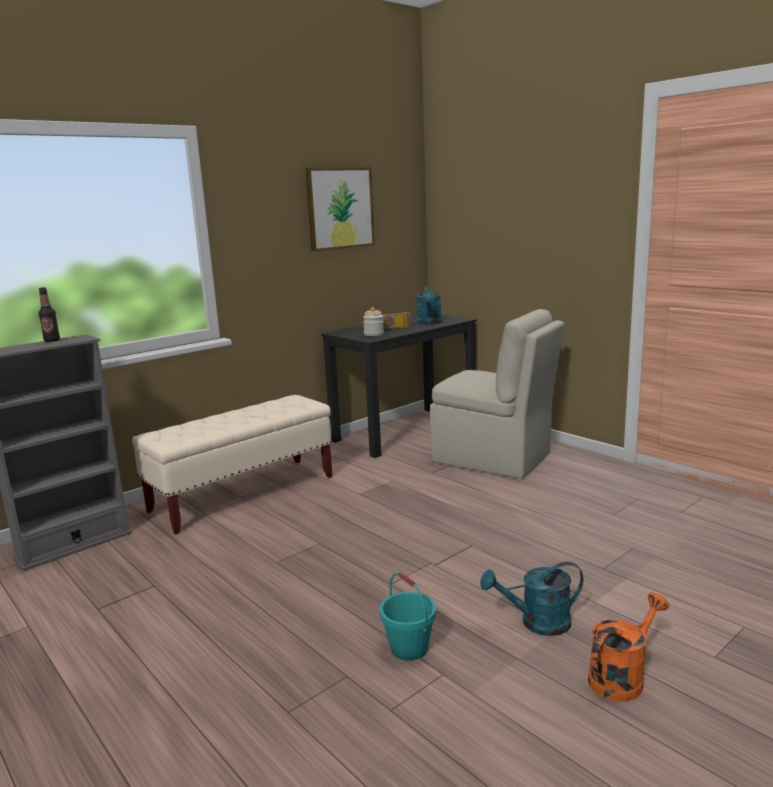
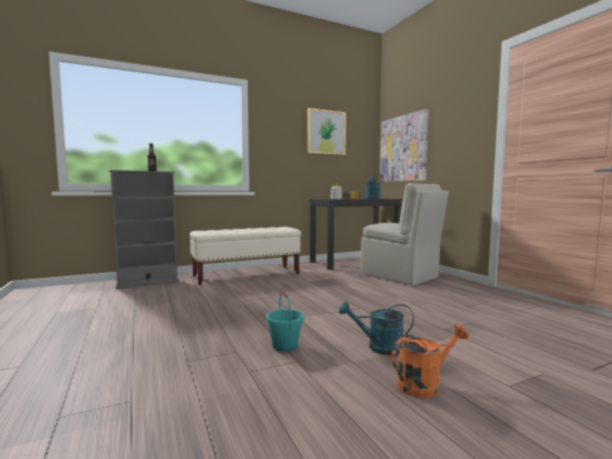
camera: 15 degrees right, 10 degrees down
(474, 232) = (403, 149): none -> picture

